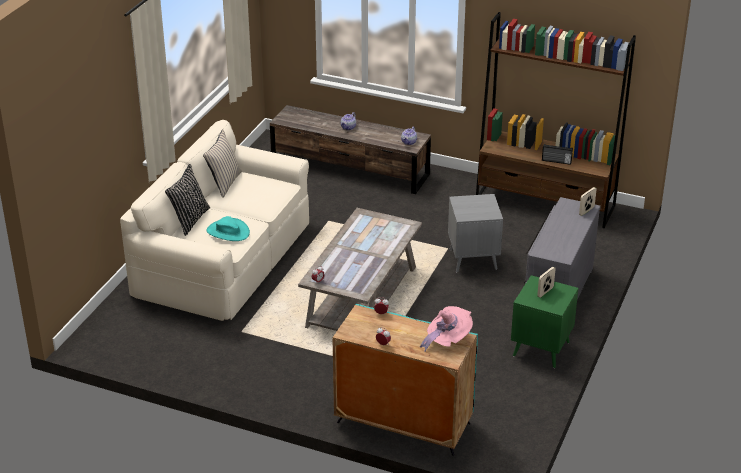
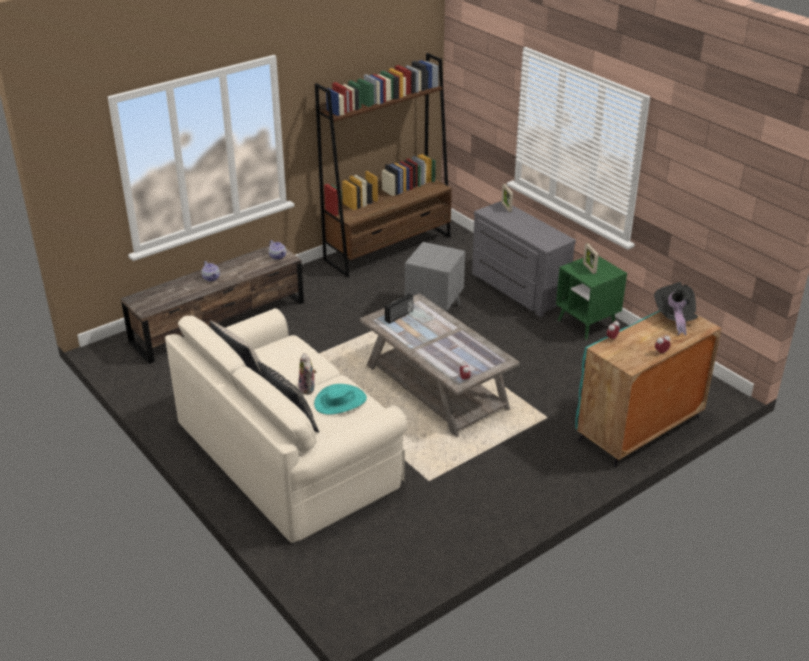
camera: 60 degrees left, 0 degrees up
(233, 214) = (308, 389): none -> plush toy
(447, 339) = (674, 318): pink hat -> black hat
(556, 161) = (405, 199): radio -> radio (399, 316)

